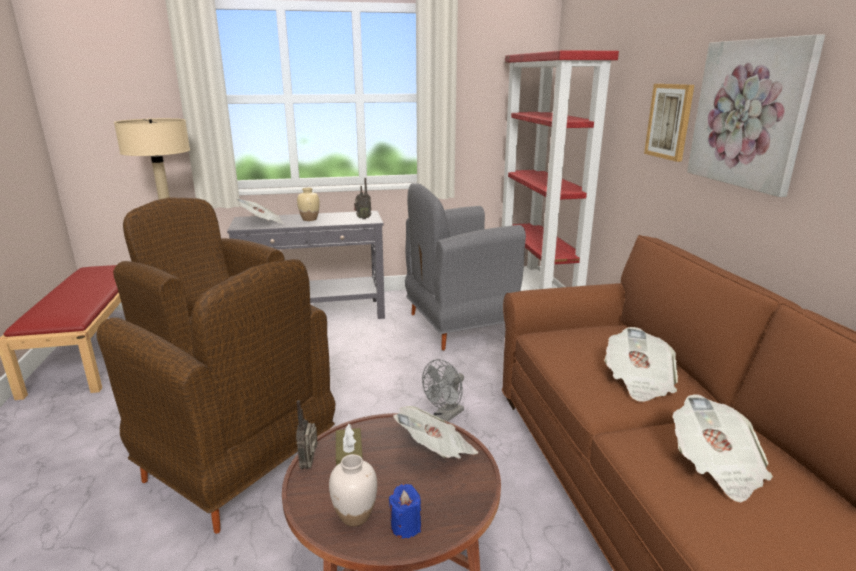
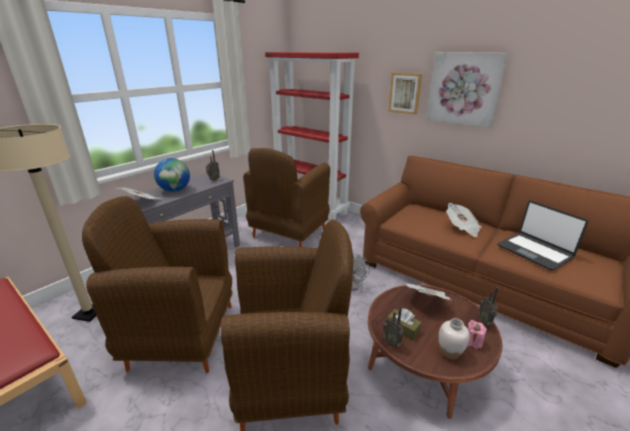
camera: 40 degrees left, 5 degrees up
(309, 219) = (175, 190): beige vase -> globe
(405, 526) = (473, 342): blue candle -> pink candle
(458, 326) = (288, 234): grey armchair -> brown armchair
(468, 518) = (485, 322): none -> radio
(716, 467) = (534, 251): newspaper -> laptop

